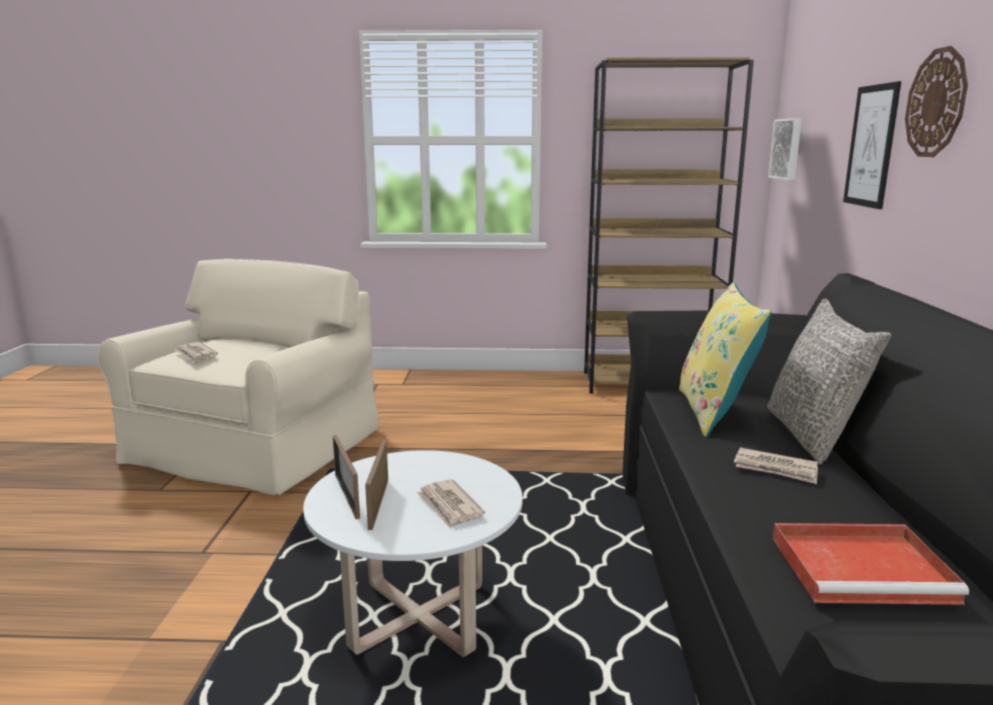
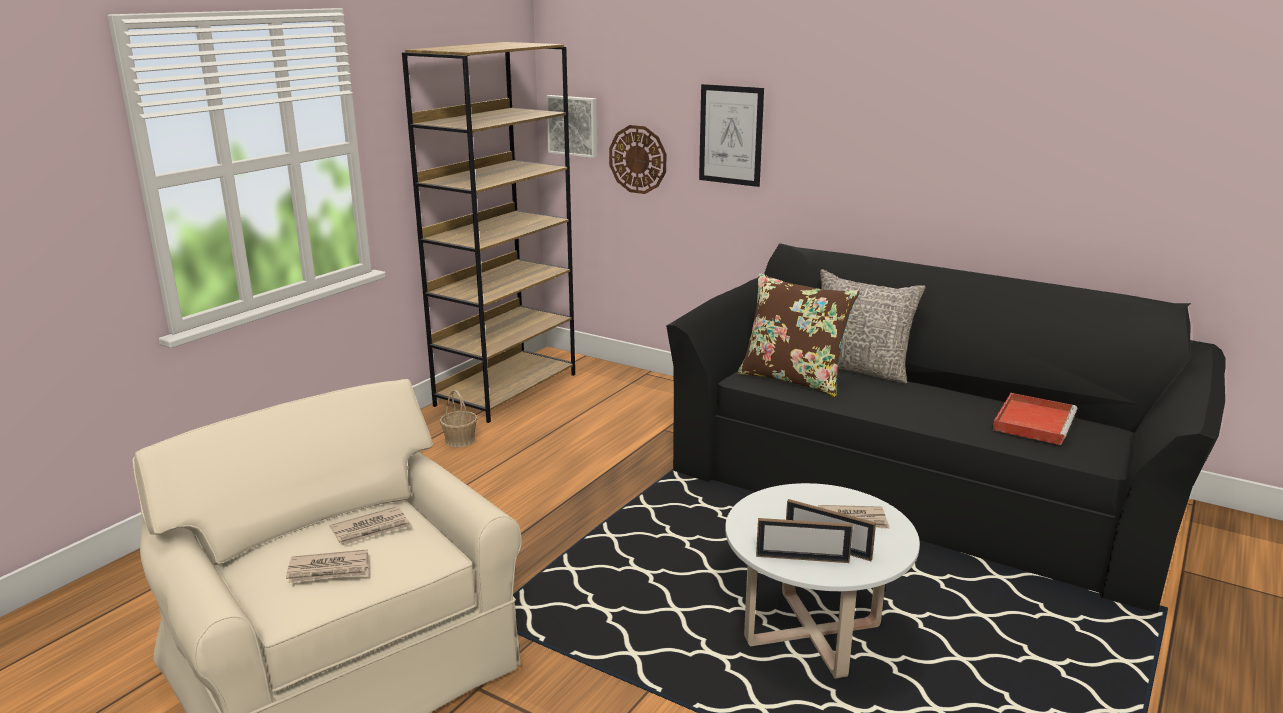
camera: 60 degrees left, 5 degrees up
(550, 393) = (460, 440): none -> basket
(714, 412) = (793, 379): yellow pillow -> brown pillow
(776, 469) = (908, 396): newspaper -> newspaper (371, 529)
(936, 103) = (815, 111): wall clock -> wall clock (638, 159)

